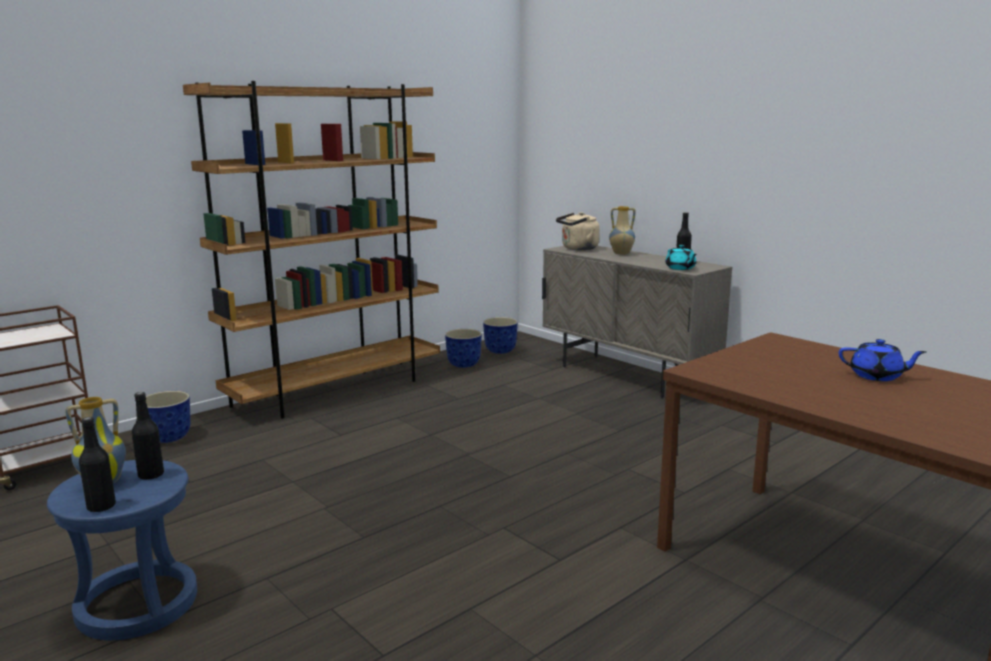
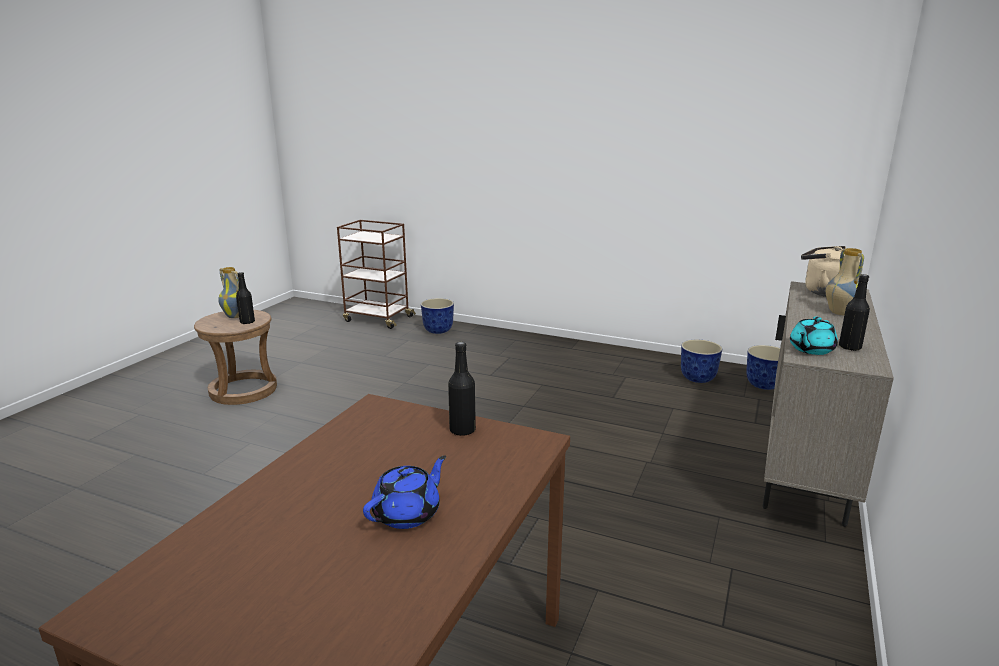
camera: 65 degrees right, 5 degrees up
(101, 507) = (206, 324): black bottle -> black bottle (462, 430)
(136, 604) = (243, 390): blue stool -> brown stool
(337, 390) = (570, 350): brown bookcase -> none
(877, 376) = (408, 513): blue teapot -> blue teapot turned 135 degrees counterclockwise

